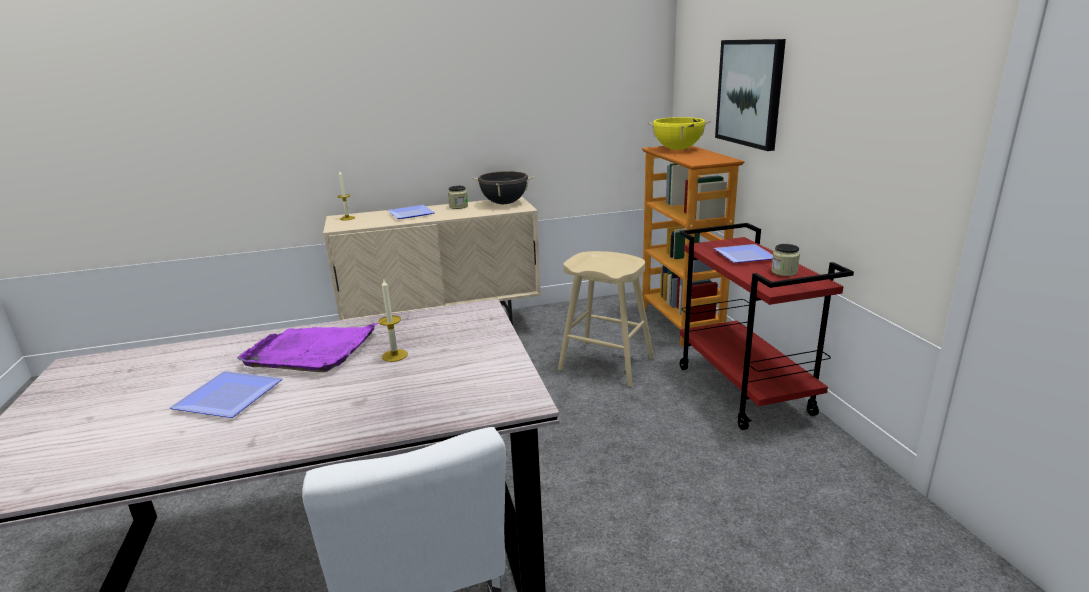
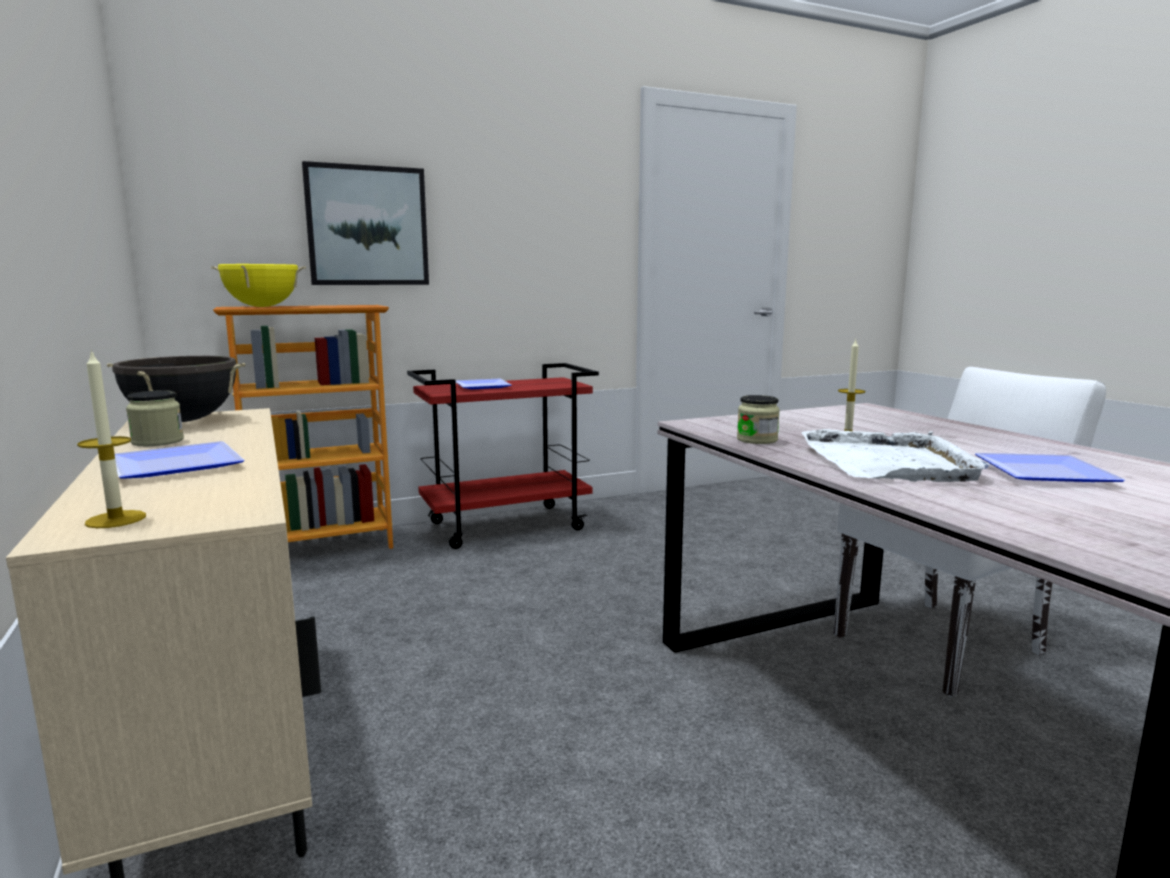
camera: 100 degrees left, 10 degrees down
(311, 351) = (889, 462): purple tray -> white tray
(606, 364) = (431, 587): beige stool -> none
(784, 272) = (531, 382): jar -> jar (757, 440)

